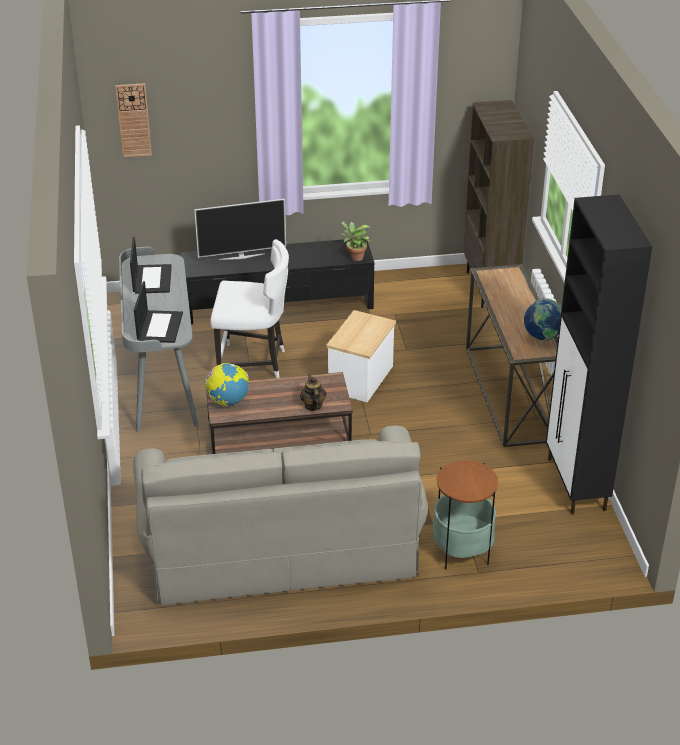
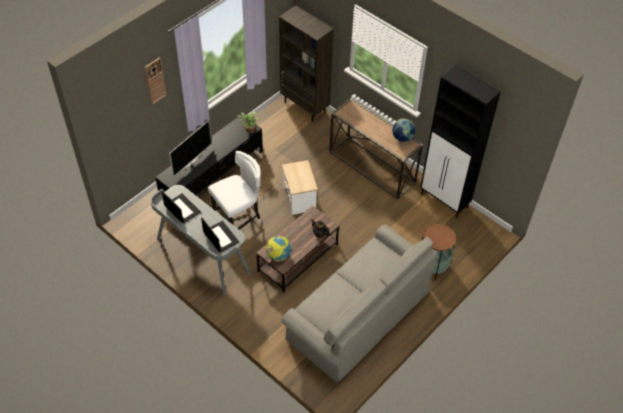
camera: 40 degrees left, 15 degrees up
(133, 120) = (115, 120): wall clock -> wall clock (155, 81)

